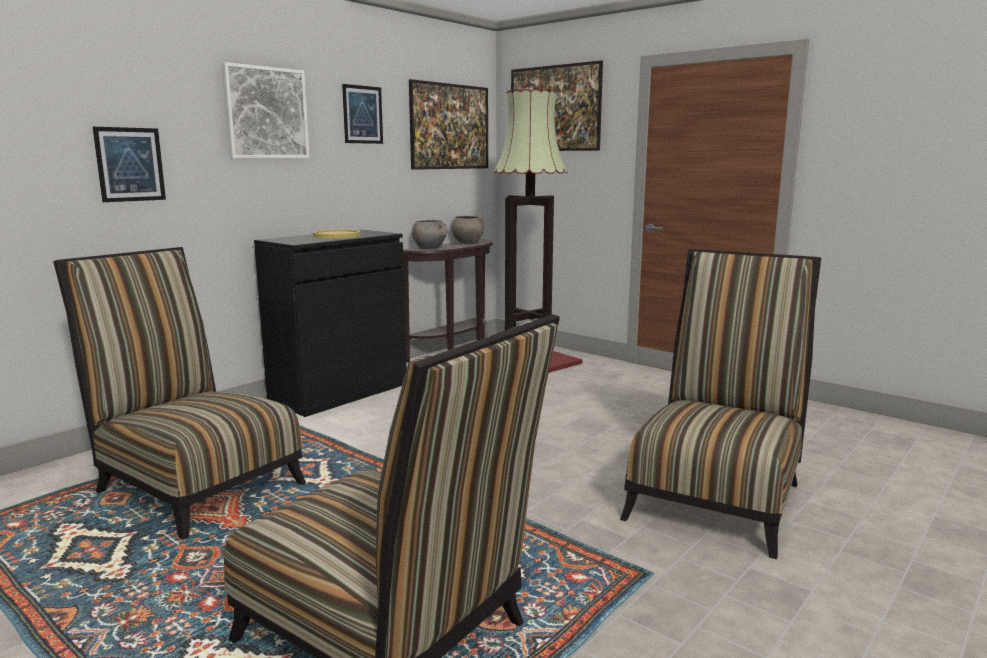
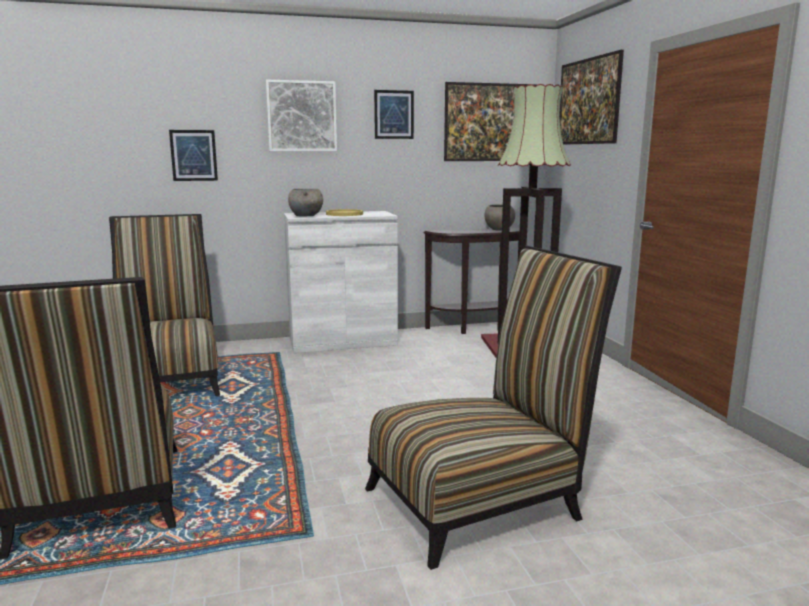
camera: 35 degrees right, 0 degrees up
(339, 392) = (342, 341): black cabinet -> white cabinet
(429, 248) = (451, 231): grey bowl -> grey bowl (306, 216)

